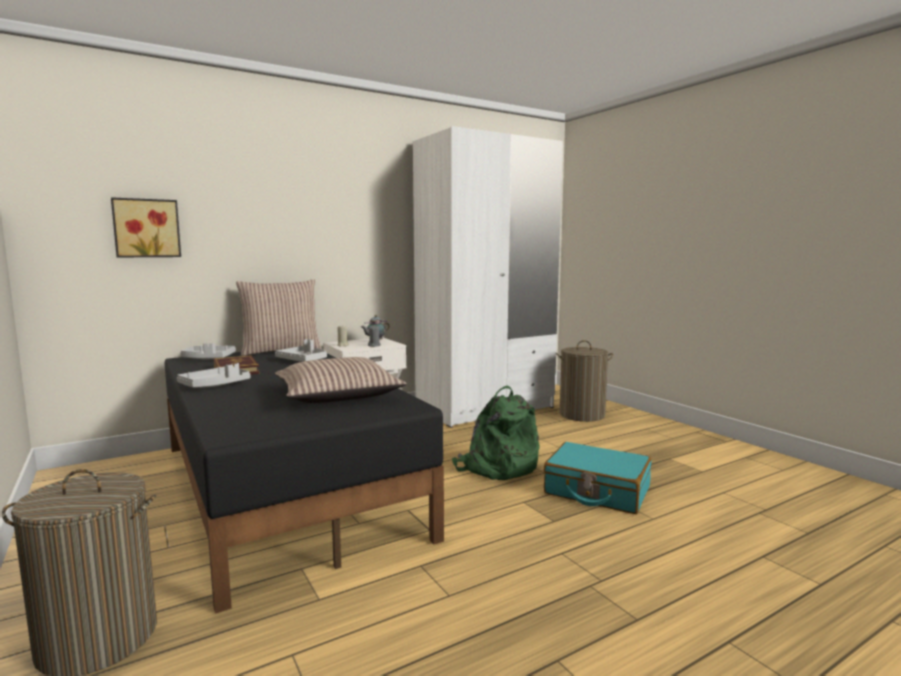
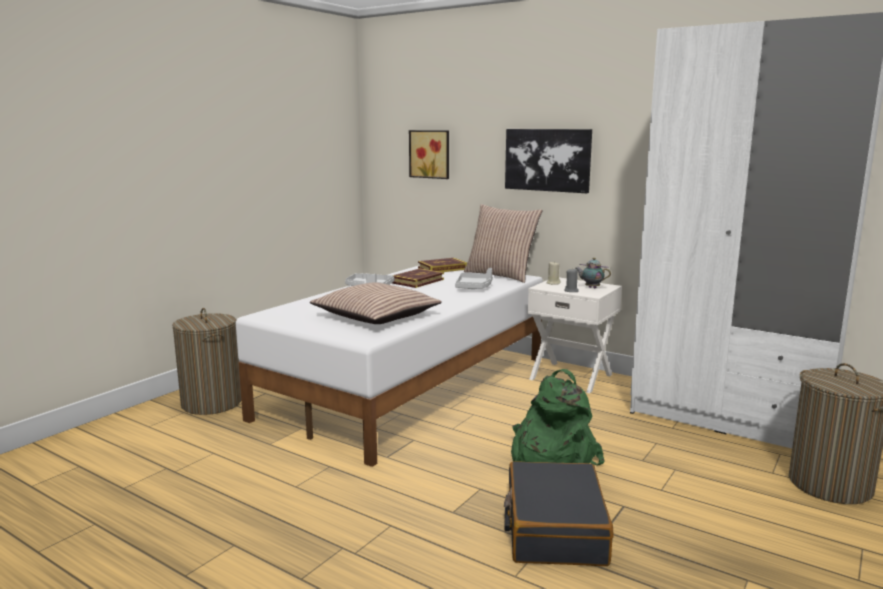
camera: 65 degrees right, 5 degrees up
(208, 359) = (442, 268): grey tray -> book
(284, 486) = (410, 386): black bed -> white bed
(302, 233) = (547, 160): none -> picture
(596, 491) = (554, 529): turquoise suitcase -> black suitcase

